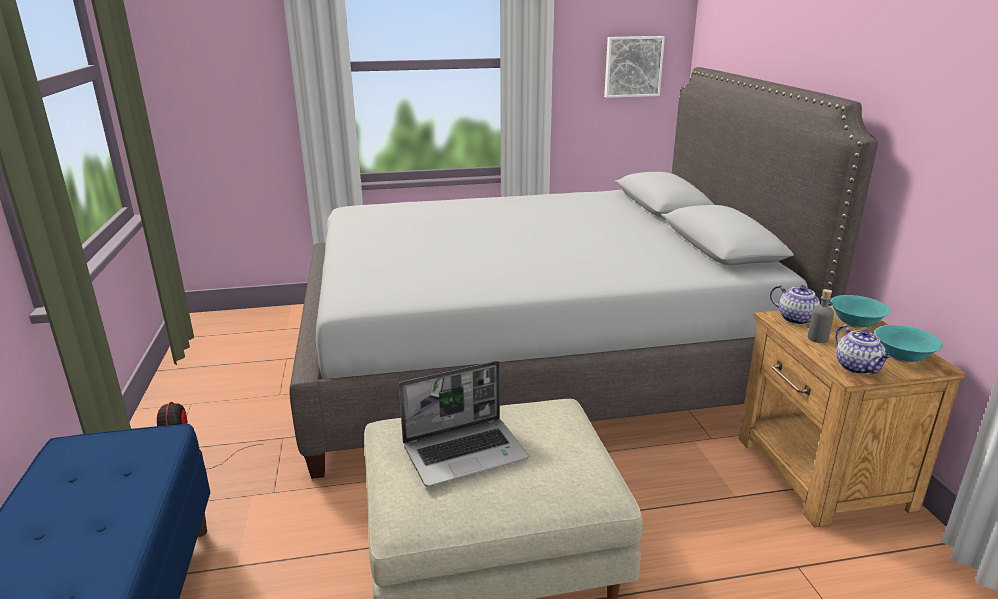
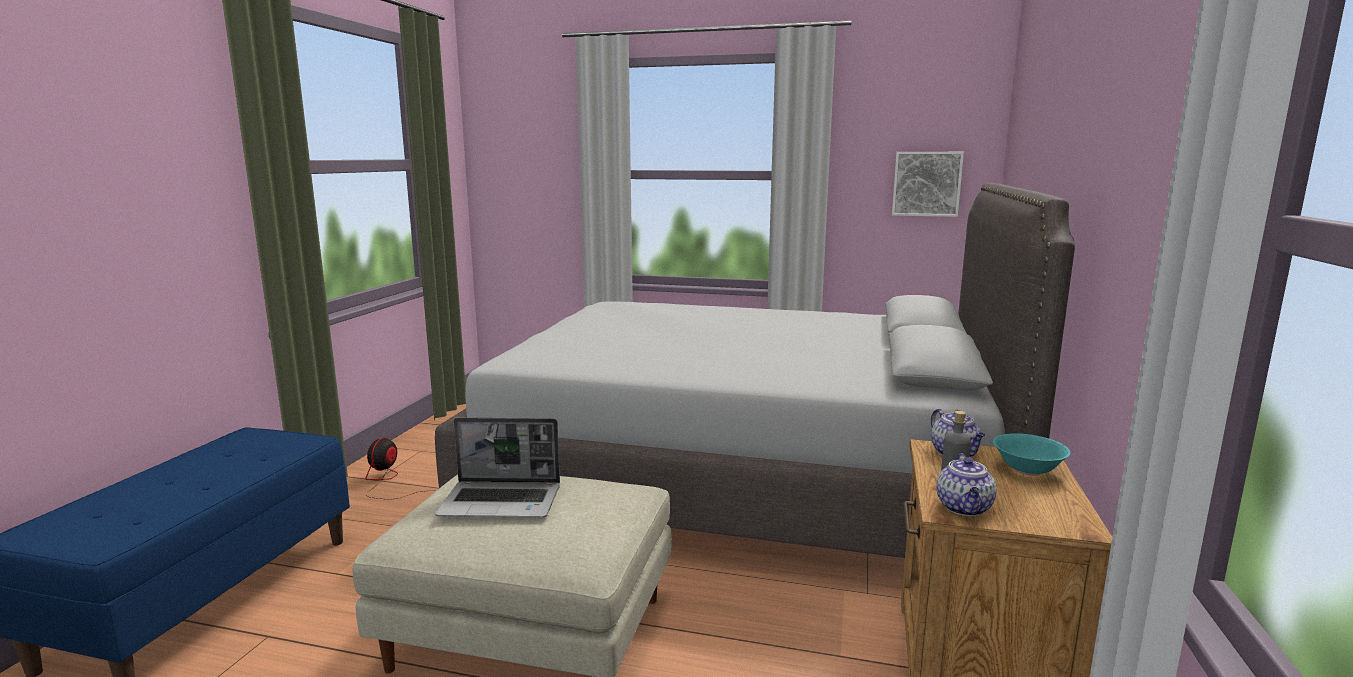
camera: 25 degrees right, 10 degrees down
(903, 357) = (1044, 511): turquoise bowl -> none

